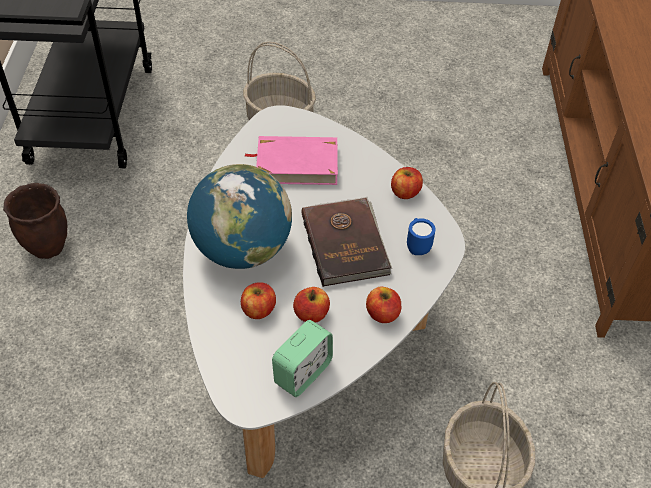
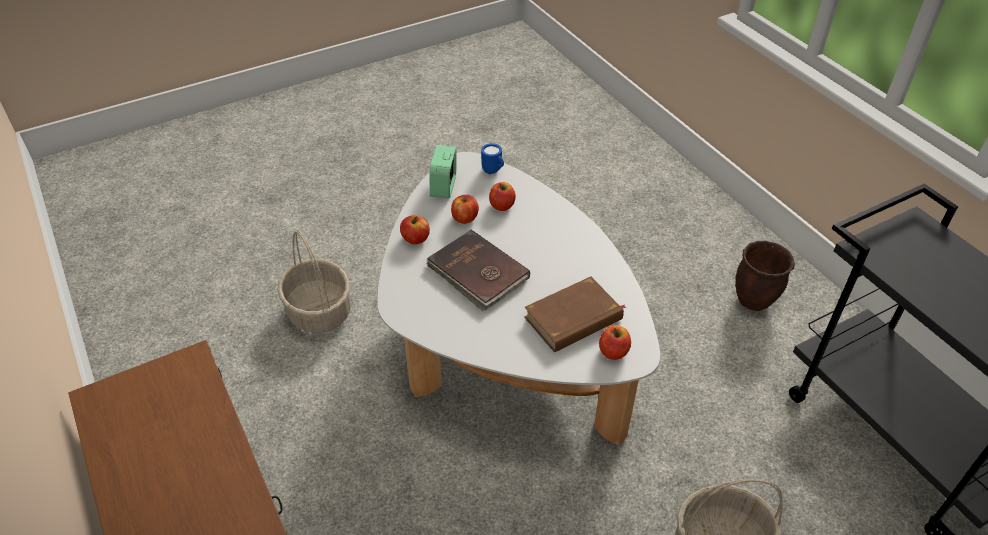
camera: 150 degrees right, 5 degrees down
(242, 250) = (549, 235): globe -> none
(296, 164) = (574, 319): pink book -> brown book
(405, 192) = (460, 338): apple -> apple (613, 352)
(417, 247) = (419, 296): blue mug -> blue mug (493, 171)

